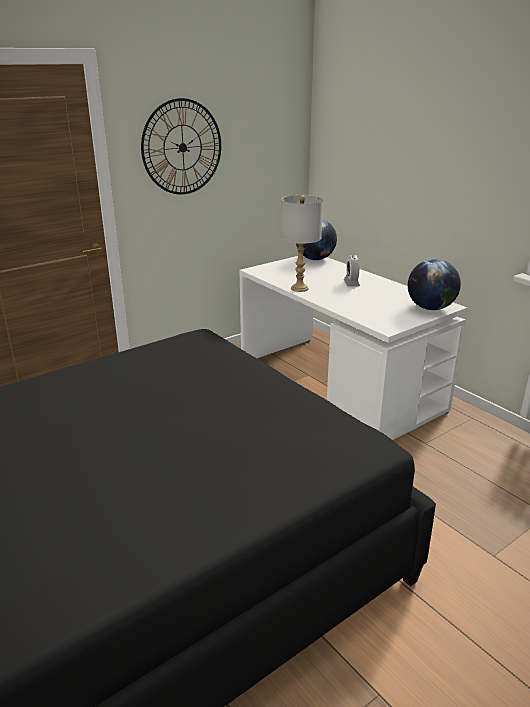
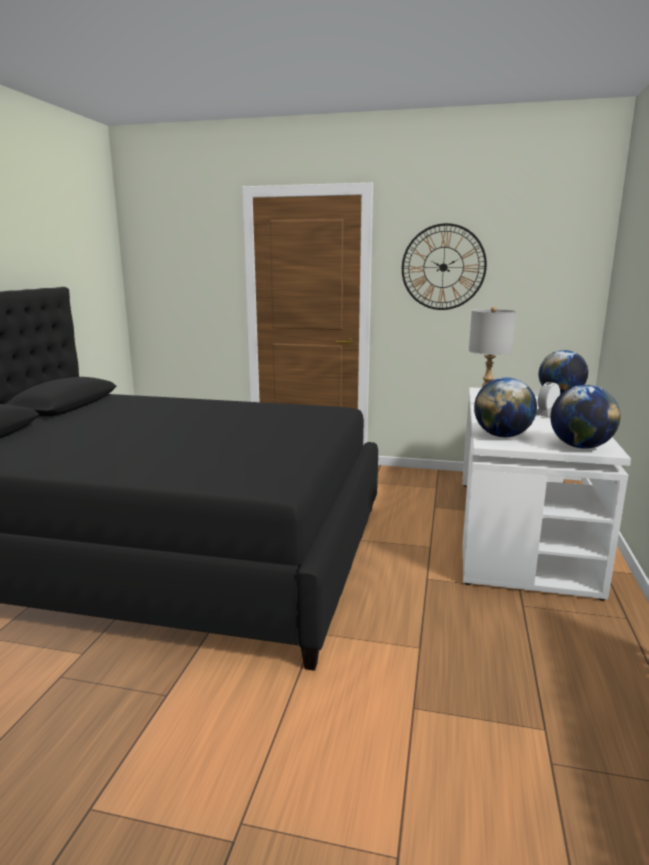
camera: 50 degrees right, 10 degrees down
(376, 316) = (502, 436): none -> globe

